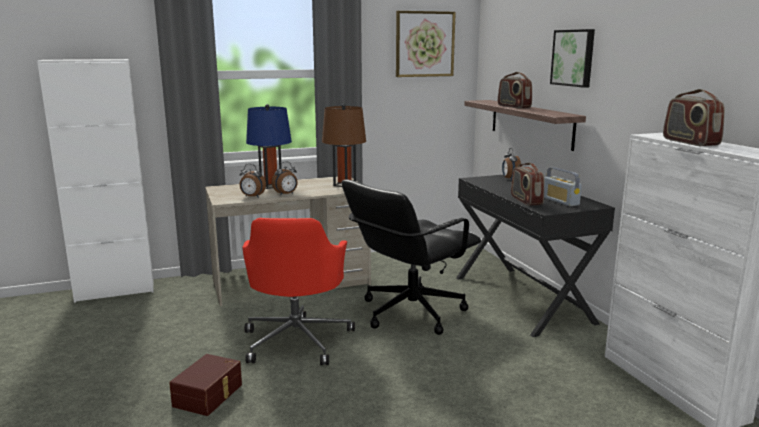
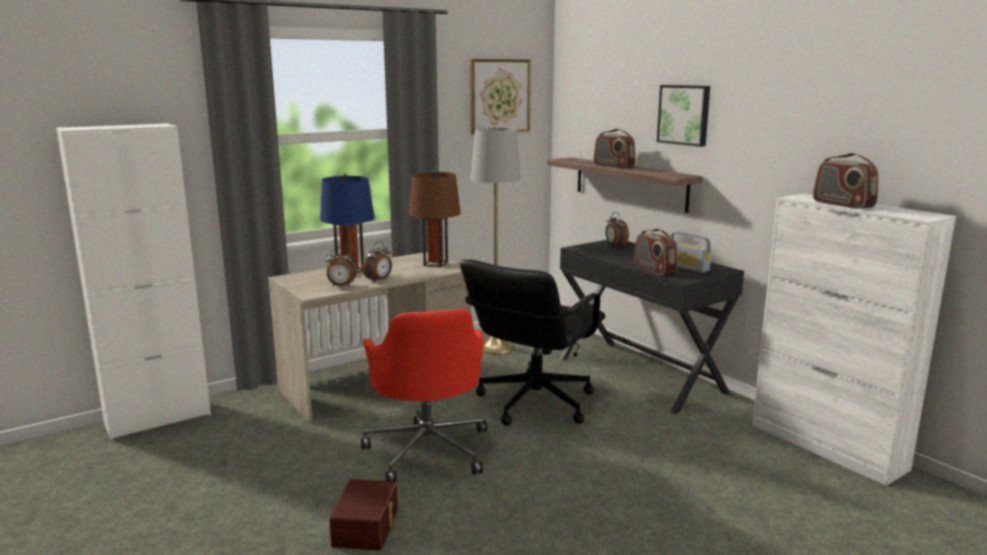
camera: 15 degrees left, 0 degrees up
(406, 263) = (495, 347): none -> grey floor lamp

